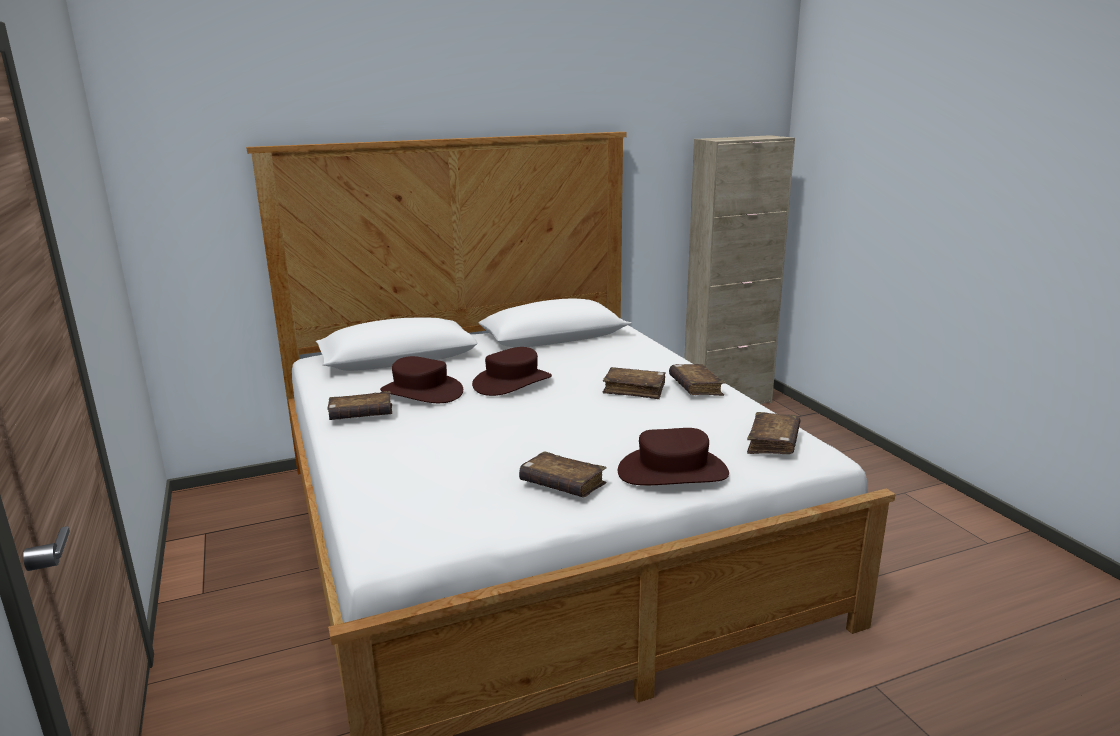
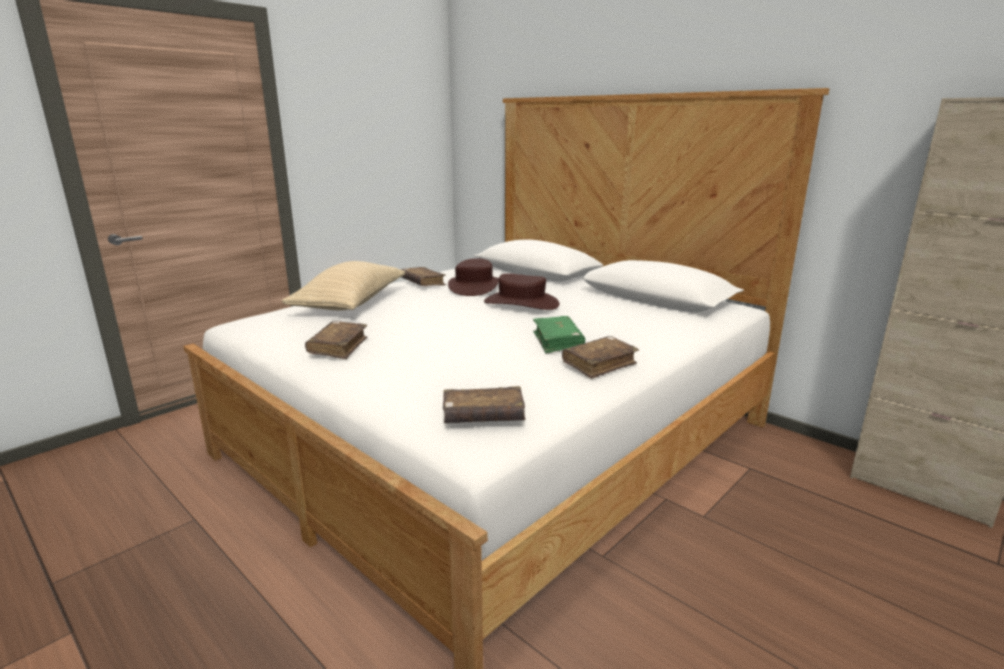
camera: 65 degrees right, 0 degrees up
(399, 465) = (350, 304): none -> beige pillow
(634, 390) = (557, 341): brown book -> green book
(672, 472) = (381, 379): brown hat -> none

